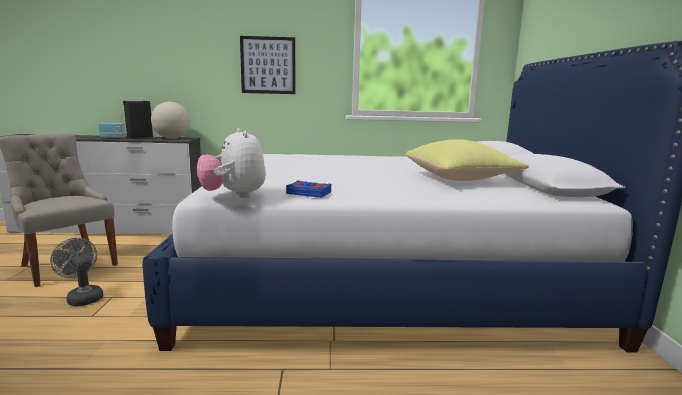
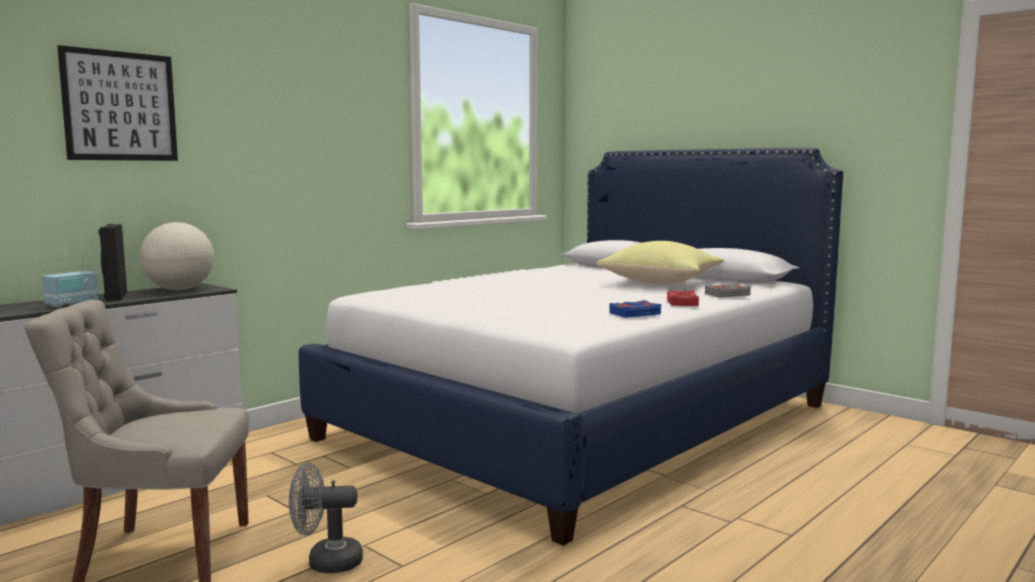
camera: 45 degrees left, 5 degrees down
(234, 196) = (599, 328): plush toy -> none
(268, 65) = (306, 153): picture -> picture (120, 106)
(388, 194) = (681, 303): none -> red book
(463, 197) = (726, 294): none -> grey book

